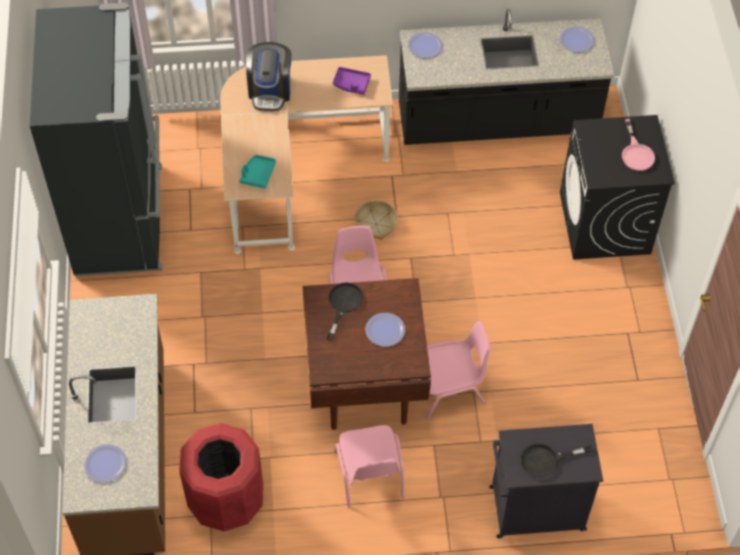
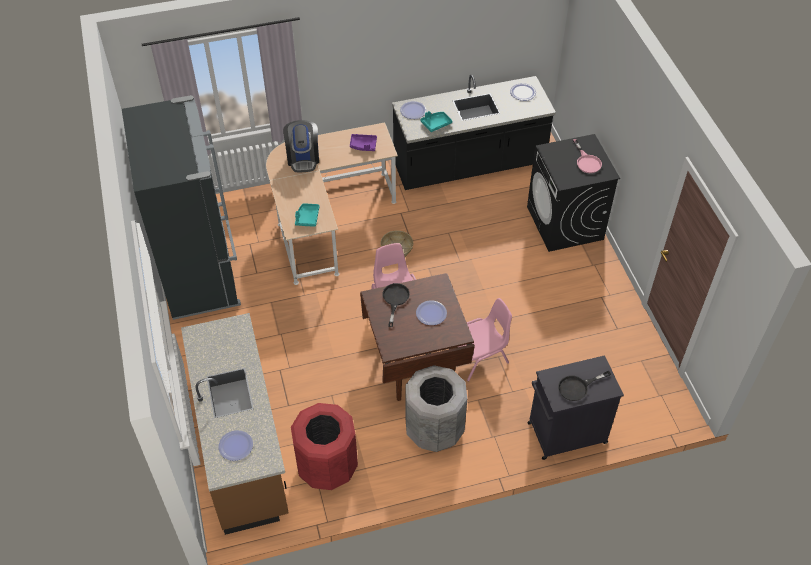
camera: 10 degrees left, 5 degrees down
(369, 475) = (434, 430): pink chair -> grey trash can
(450, 69) = (436, 124): none -> turquoise tray

